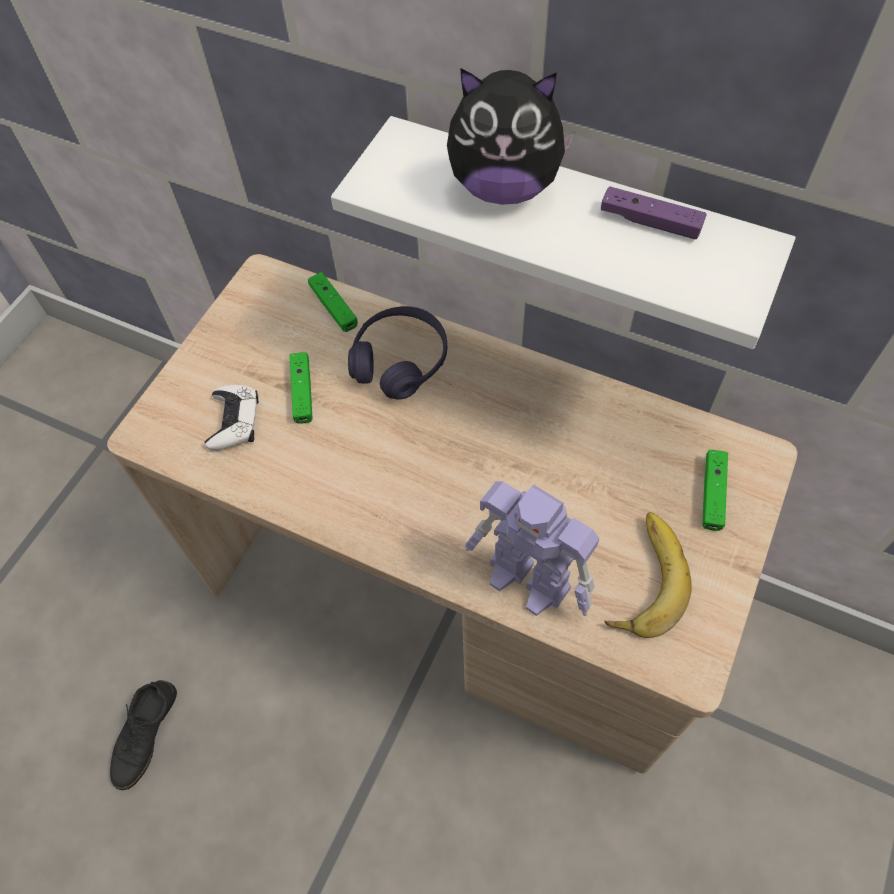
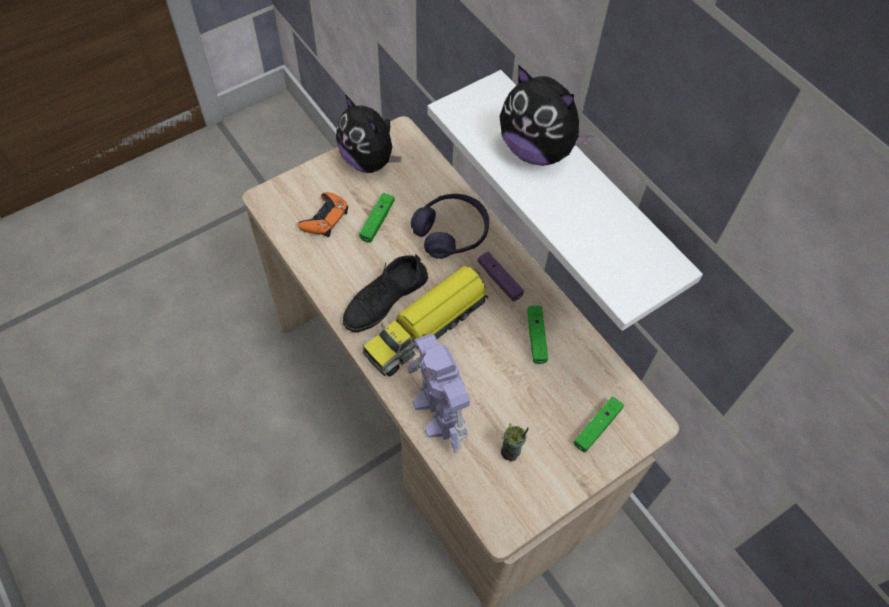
camera: 25 degrees right, 0 degrees up
(145, 734) = (190, 395): black shoe -> black shoe (385, 299)
(234, 421) = (324, 218): white game controller -> orange game controller
(245, 326) = (369, 160): none -> plush toy
(333, 307) = (432, 176): green game controller -> green game controller (536, 337)
(446, 484) = (427, 327): none -> toy truck
(641, 578) = (510, 452): banana -> cup
(650, 222) = (612, 217): purple game controller -> purple game controller (499, 280)

